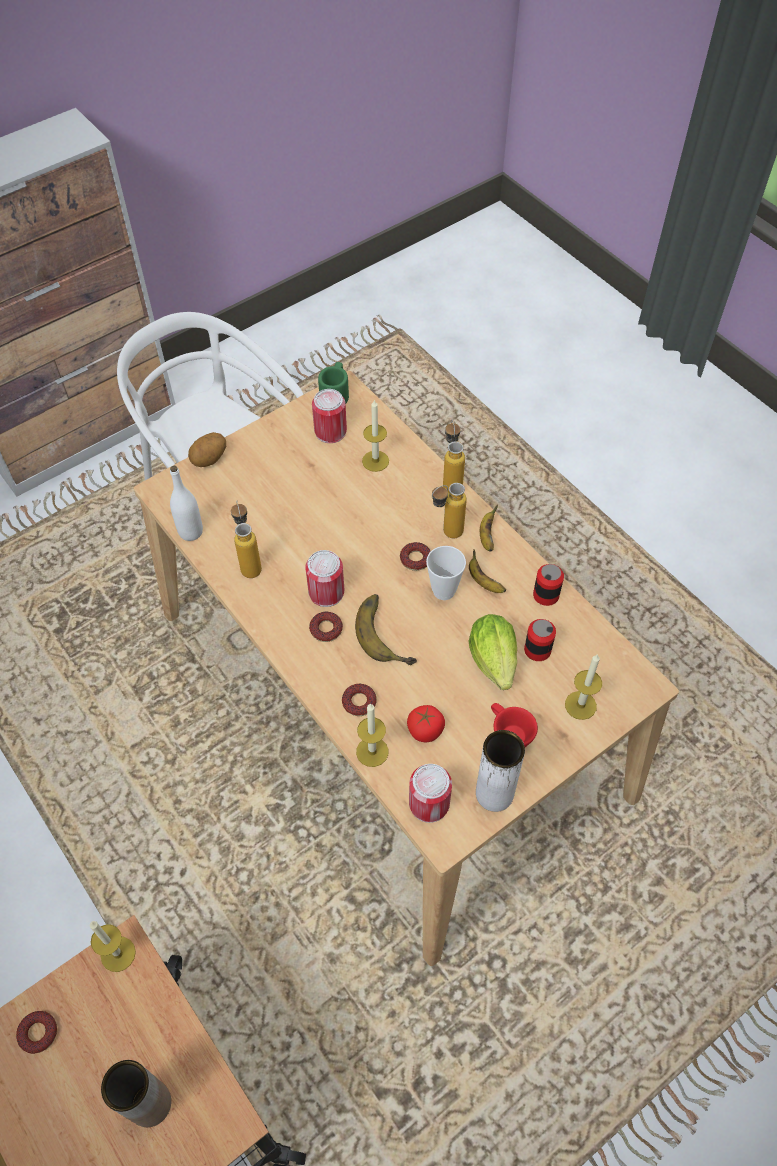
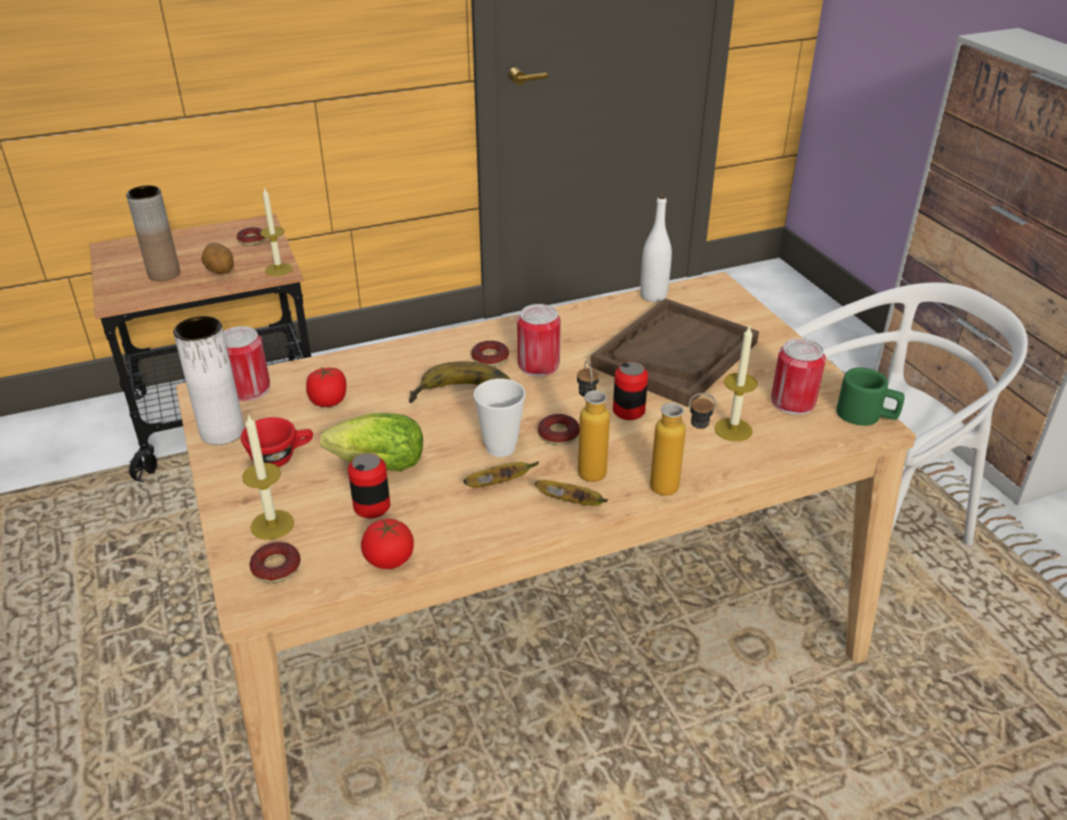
camera: 105 degrees right, 20 degrees down
(209, 459) = (756, 315): potato -> potato (220, 272)
(249, 563) = (598, 324): bottle -> none
(285, 505) = (675, 354): none -> brown tray
(359, 702) = (390, 365): donut -> donut (276, 567)
(372, 751) = (329, 365): candle -> none
(546, 595) = (449, 536): can -> can (628, 411)
(580, 622) = (389, 559): none -> tomato

